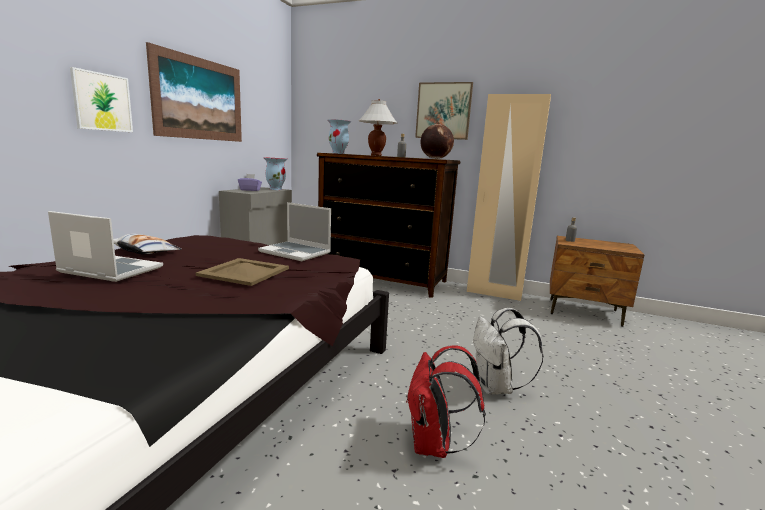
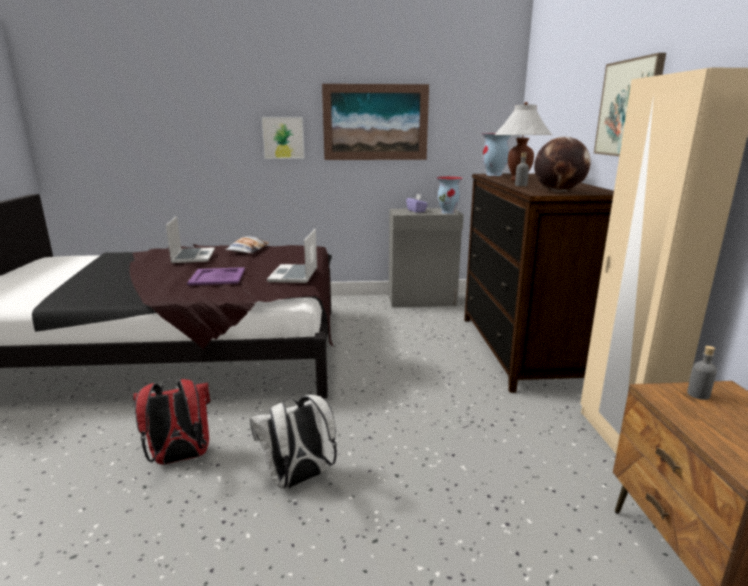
camera: 65 degrees right, 5 degrees up
(244, 272) = (217, 277): beige tray -> purple tray

